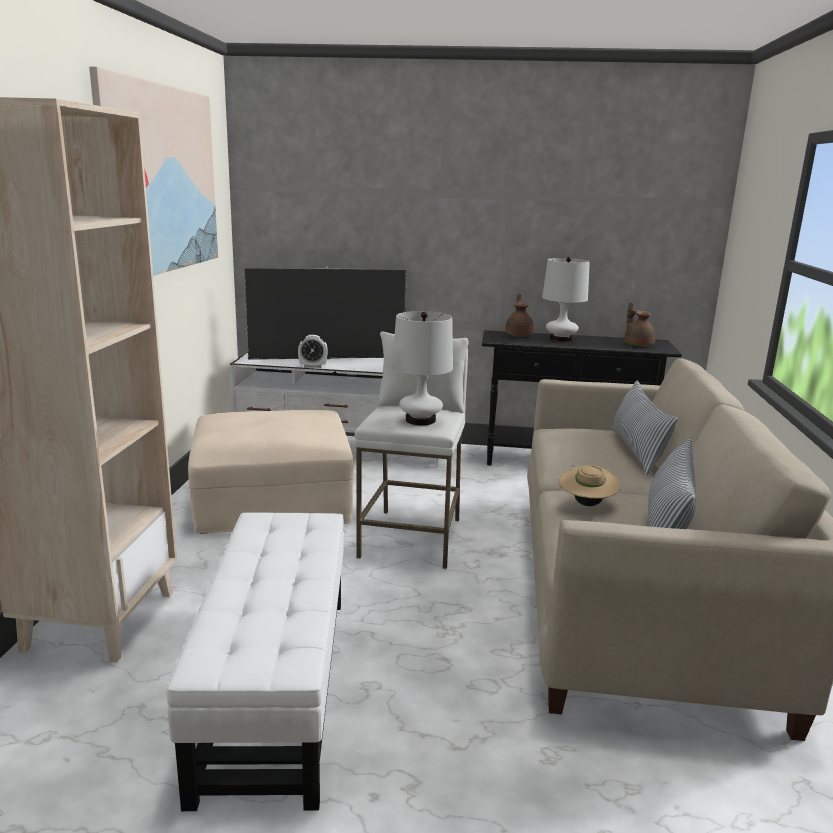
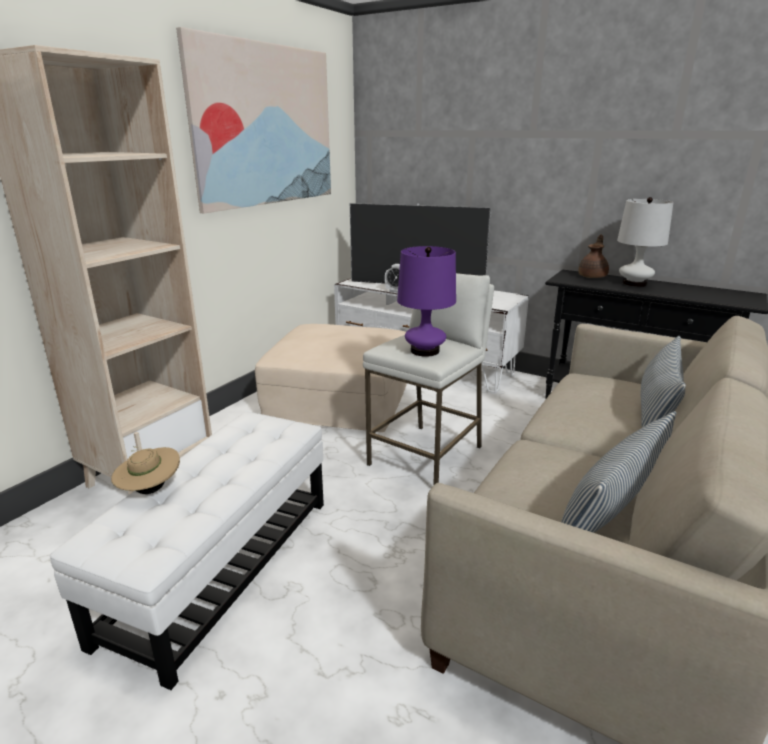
camera: 25 degrees right, 5 degrees up
(420, 420) = (425, 351): white table lamp -> purple table lamp
(586, 504) = (540, 463): beige hat -> beige hat (150, 490)
(637, 344) = (721, 296): brown teapot -> none

